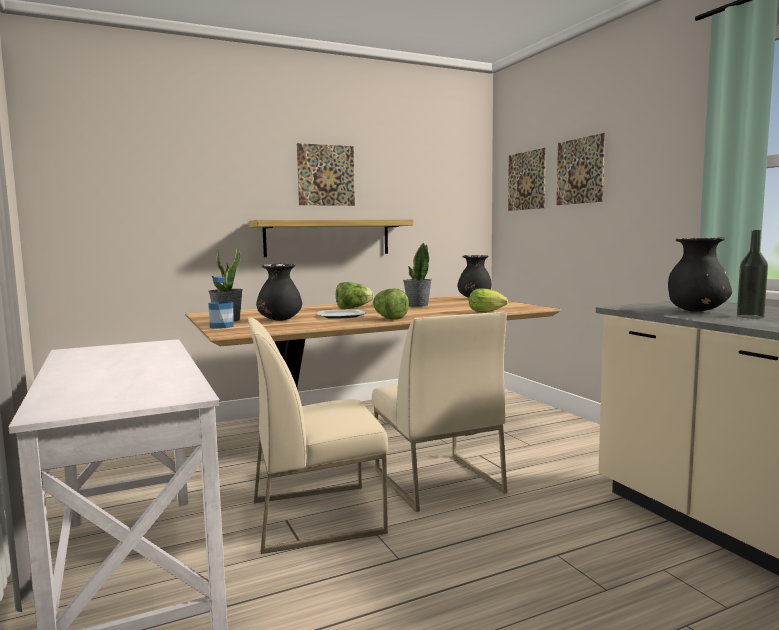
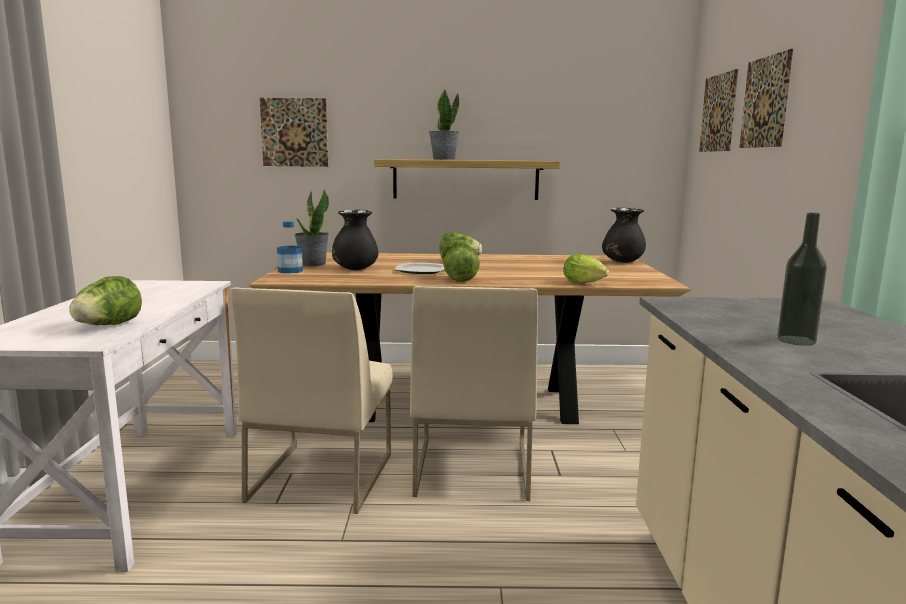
camera: 25 degrees right, 5 degrees up
(162, 382) = (108, 326): none -> lettuce
(317, 516) = (321, 476): beige chair -> beige chair turned 90 degrees counterclockwise
(326, 175) = (467, 108): picture -> picture (294, 132)
(417, 305) = (532, 265): potted plant -> potted plant (443, 159)
(696, 311) = (751, 320): black vase -> none

